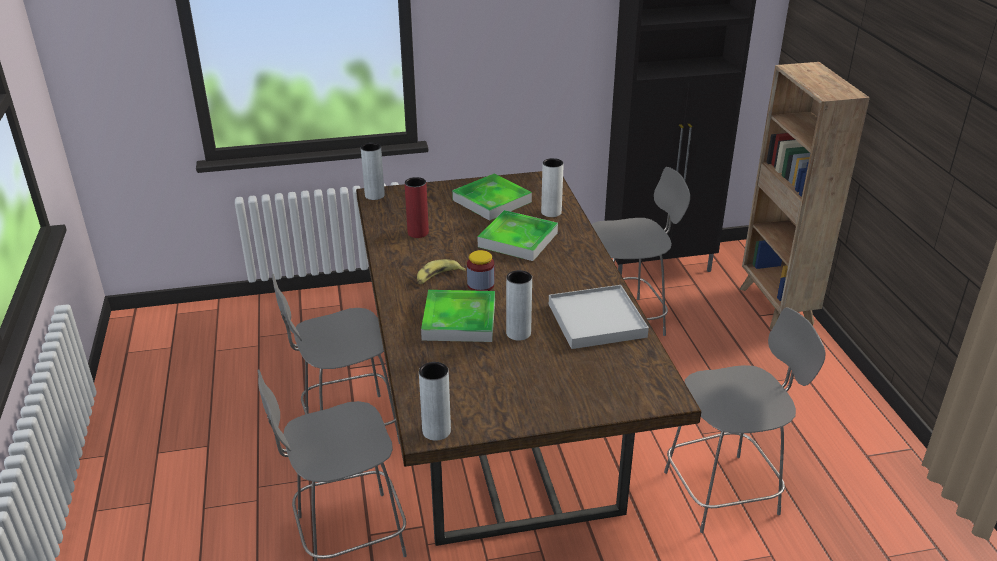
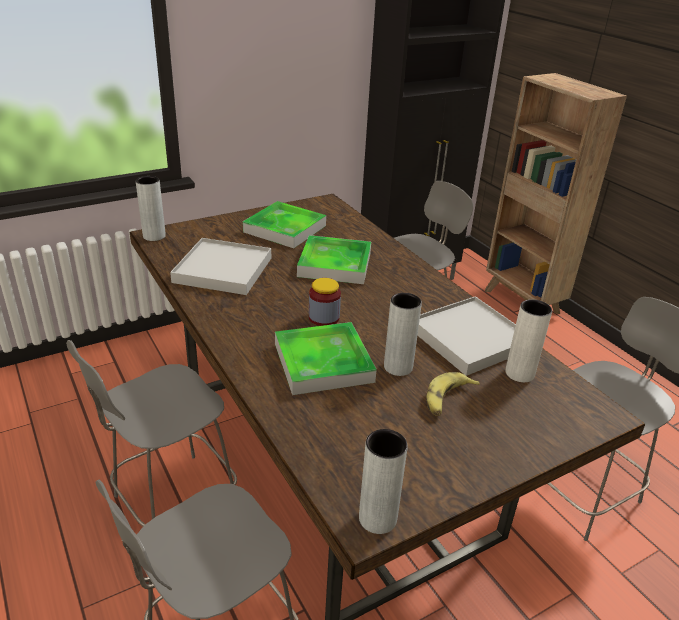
camera: 20 degrees left, 0 degrees up
(418, 233) = (223, 270): red vase -> white tray
(438, 277) = (271, 315): banana -> banana (447, 399)
(551, 212) = (351, 233): white vase -> white vase (519, 373)

